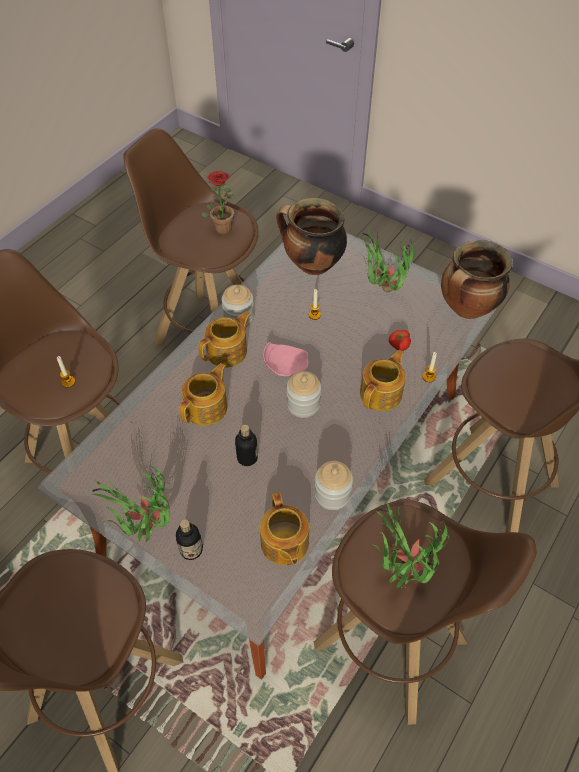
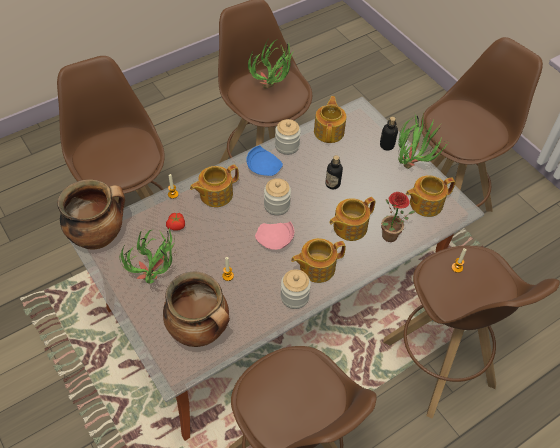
camera: 160 degrees left, 0 degrees up
(118, 472) = (425, 203): none -> teapot
(222, 227) = (272, 395): potted plant -> potted plant (390, 239)
(346, 451) = (264, 167): none -> blue plate

